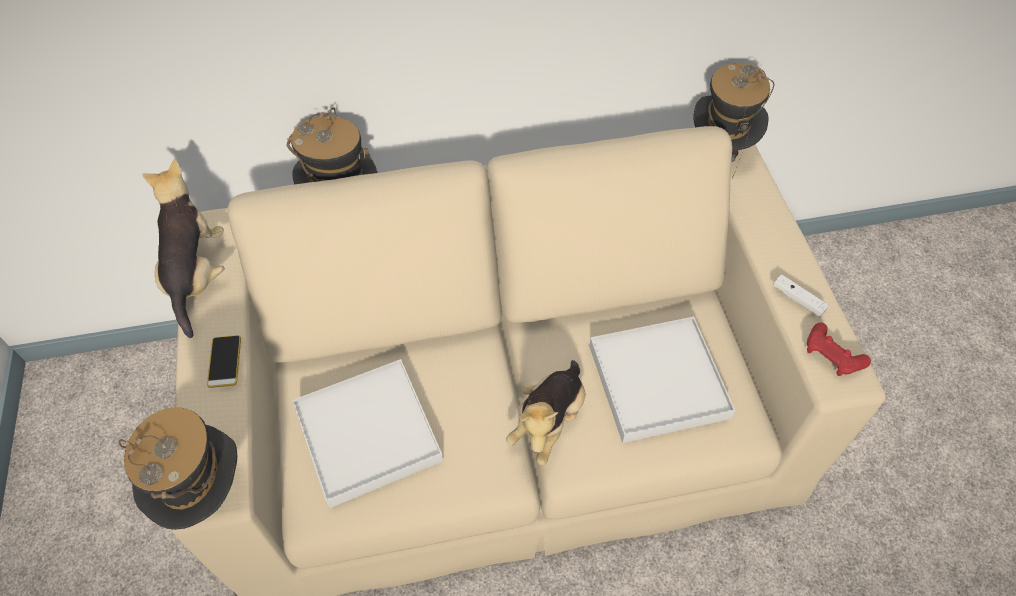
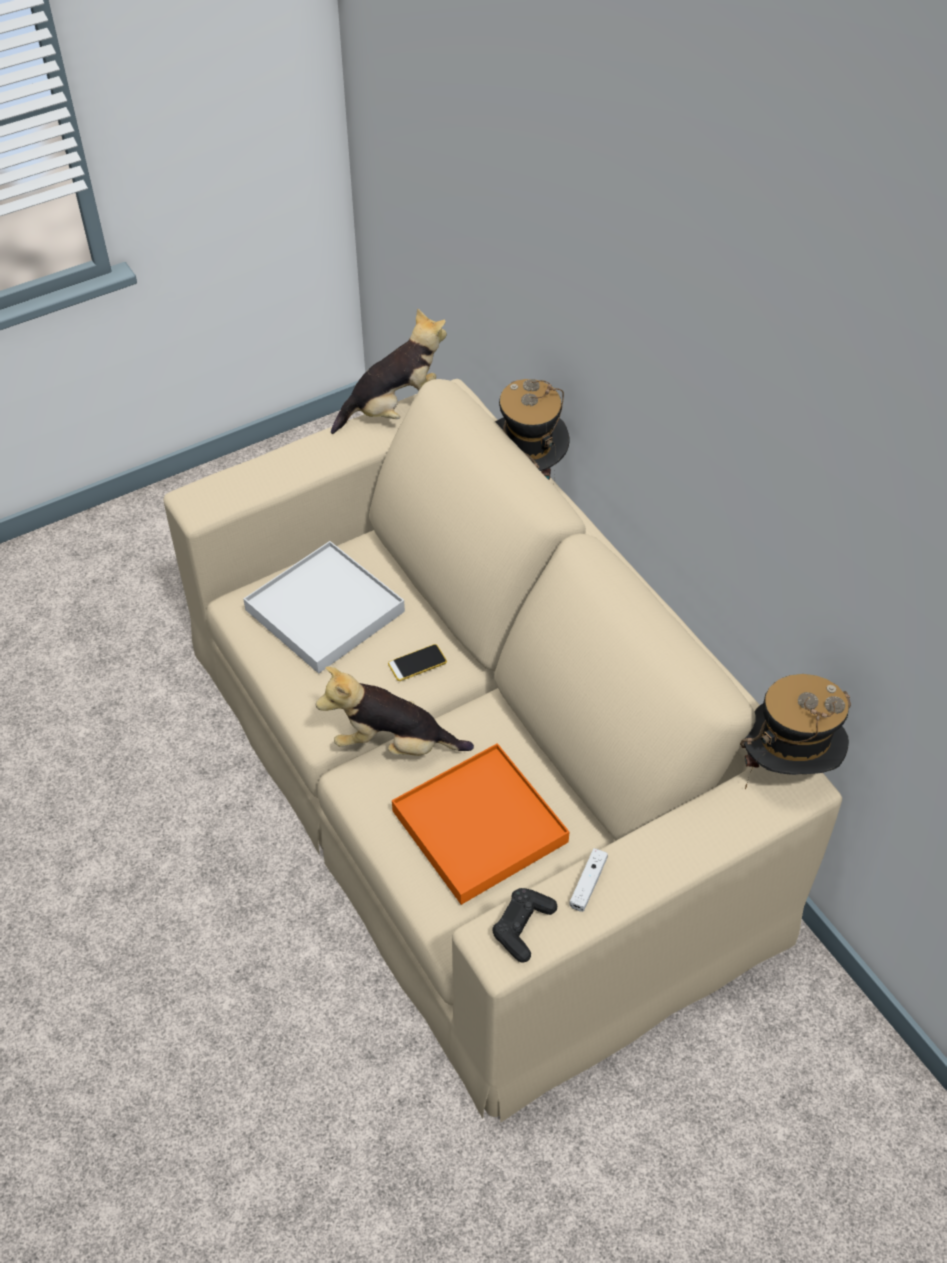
camera: 70 degrees right, 5 degrees down
(205, 494) = (195, 499): hat -> none
(224, 361) = (317, 462): phone -> phone (417, 663)
(658, 381) = (479, 827): white tray -> orange tray
(832, 355) = (522, 927): red game controller -> black game controller

